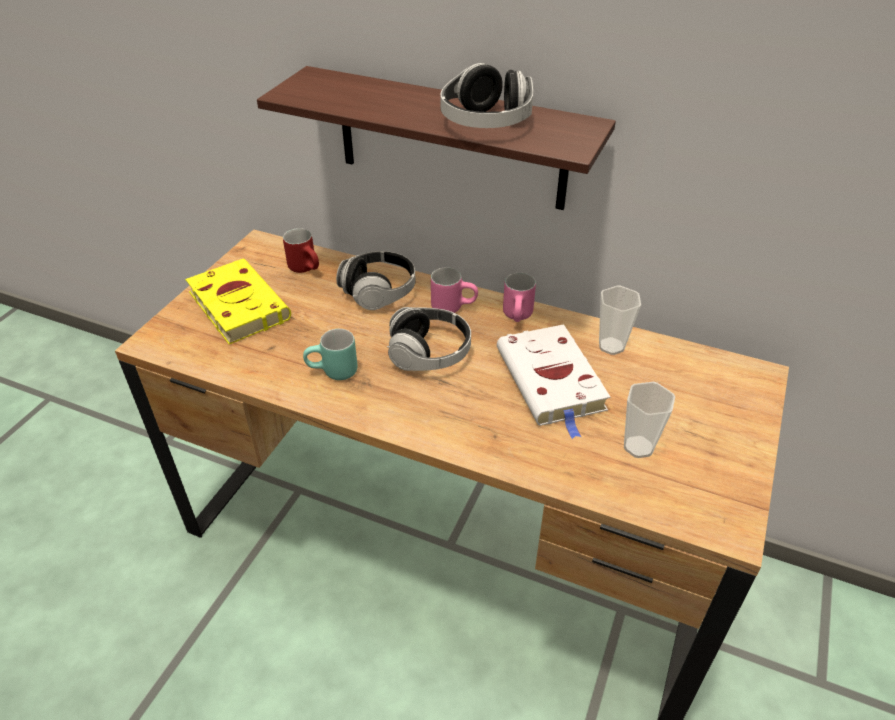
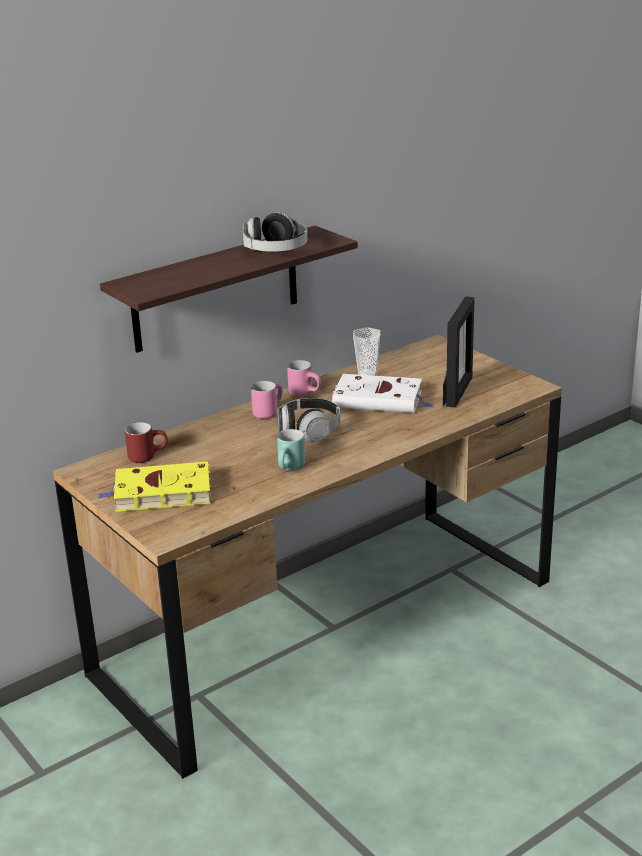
camera: 60 degrees left, 15 degrees down
(379, 292) = (216, 434): headphones -> none
(638, 447) = (457, 391): cup -> picture frame

